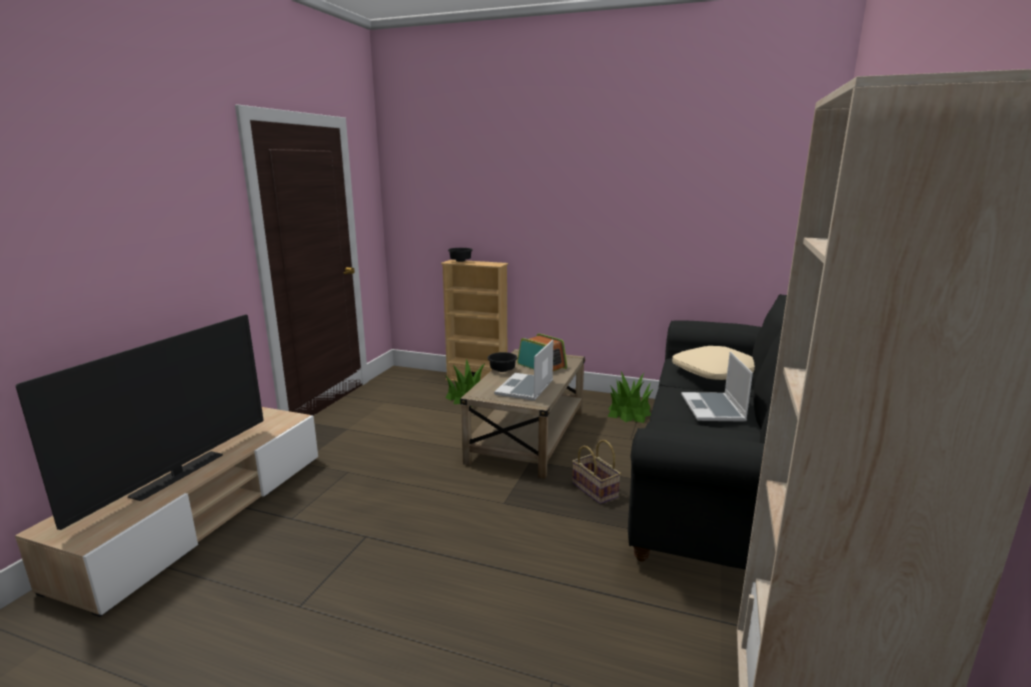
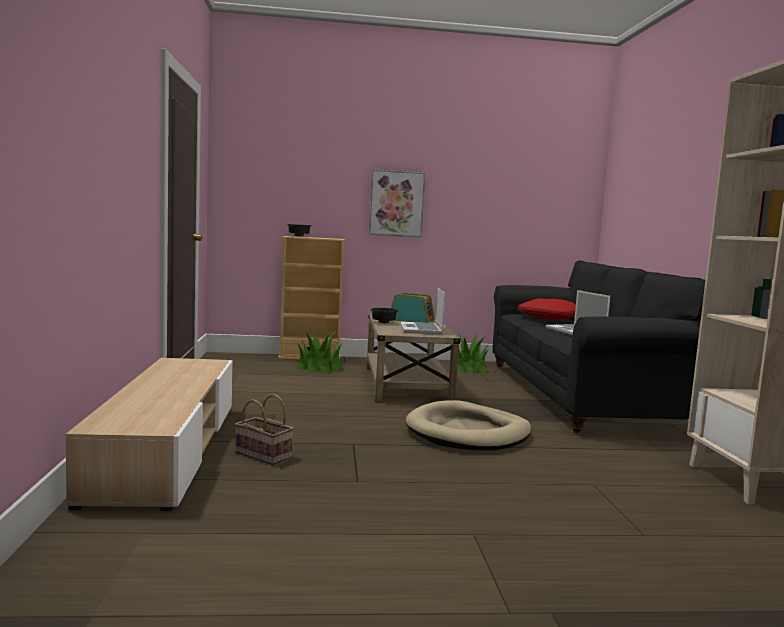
camera: 25 degrees left, 10 degrees down
(178, 475) = (169, 394): television -> none
(506, 537) = (468, 432): none -> beige dog bed
(561, 224) = (396, 203): none -> picture
(596, 490) = (501, 406): basket -> basket (265, 455)
(715, 373) = (550, 318): beige pillow -> red pillow

